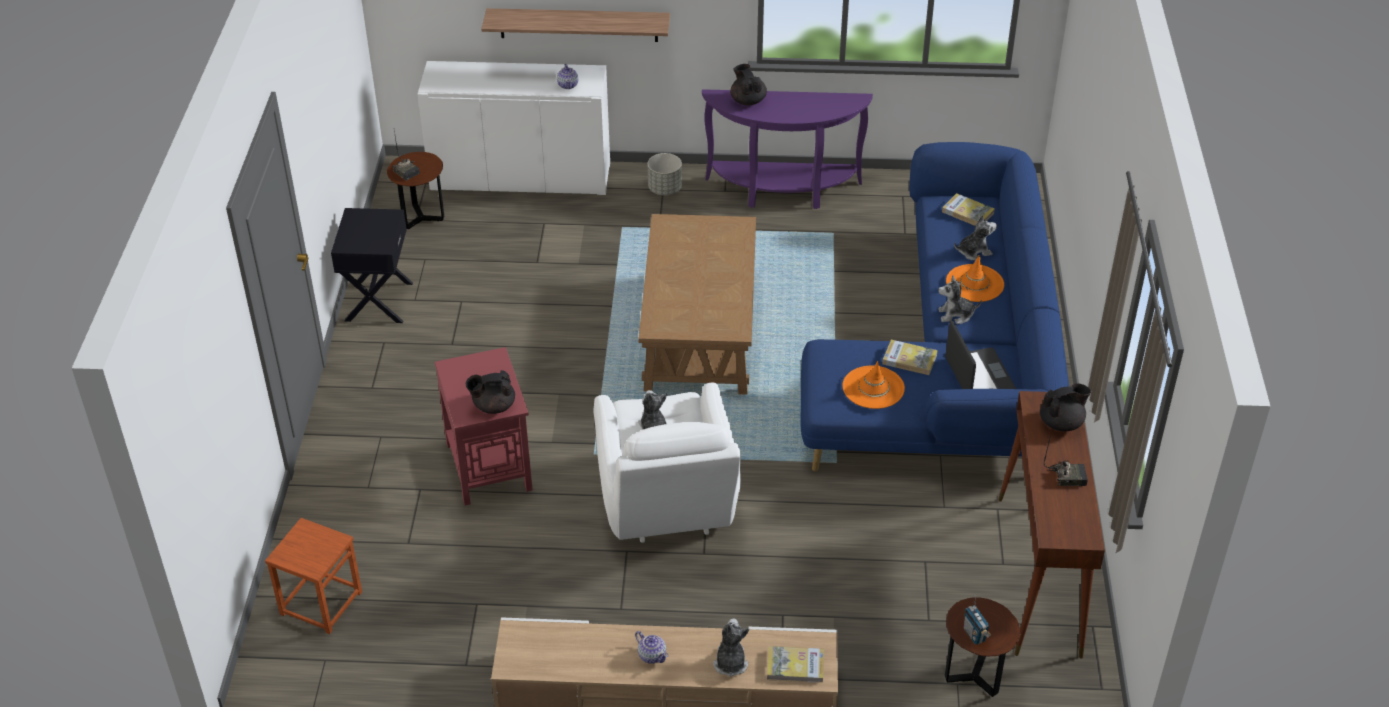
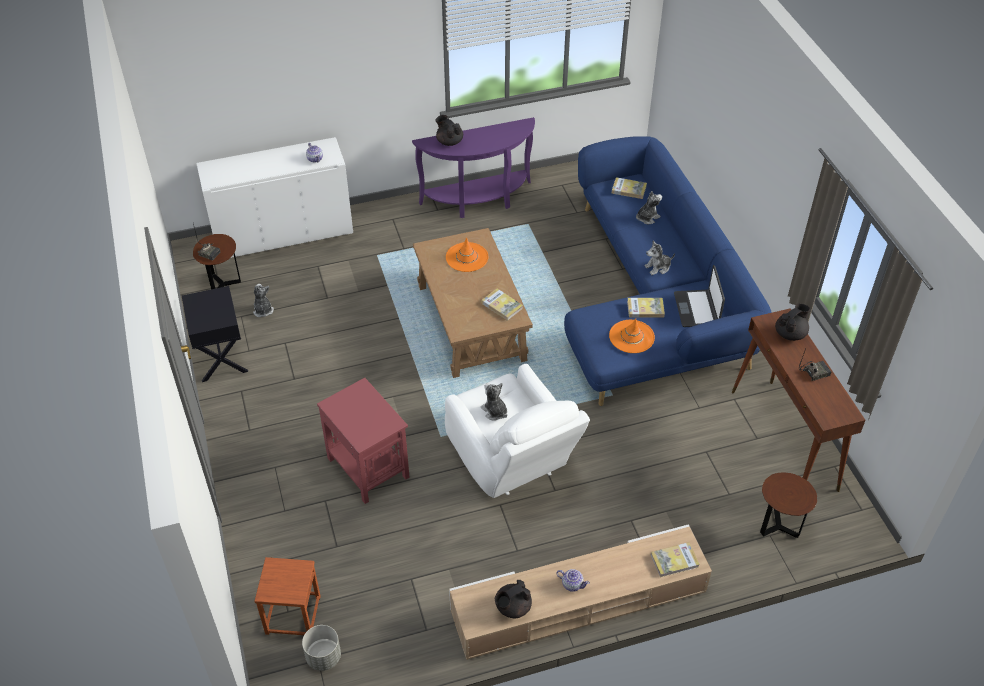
camera: 20 degrees left, 5 degrees up
(493, 406) = (379, 427): black teapot -> black teapot (512, 607)
(578, 25) = (312, 111): shelf -> none
(664, 189) = (393, 218): grey planter -> grey planter (323, 657)
(724, 311) = (502, 306): none -> book
(730, 663) = (629, 572): plush toy -> plush toy (263, 310)
(974, 283) = (659, 241): orange hat -> orange hat (467, 257)
(974, 635) = (787, 502): radio -> none
(979, 376) = (697, 309): laptop -> laptop turned 150 degrees counterclockwise

